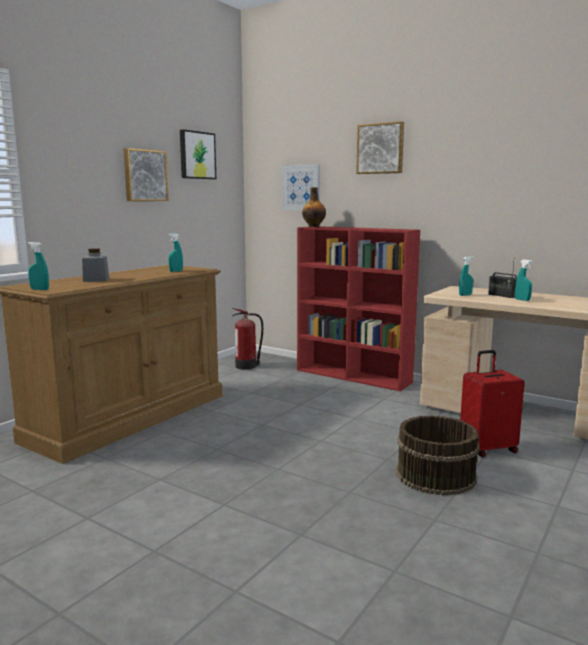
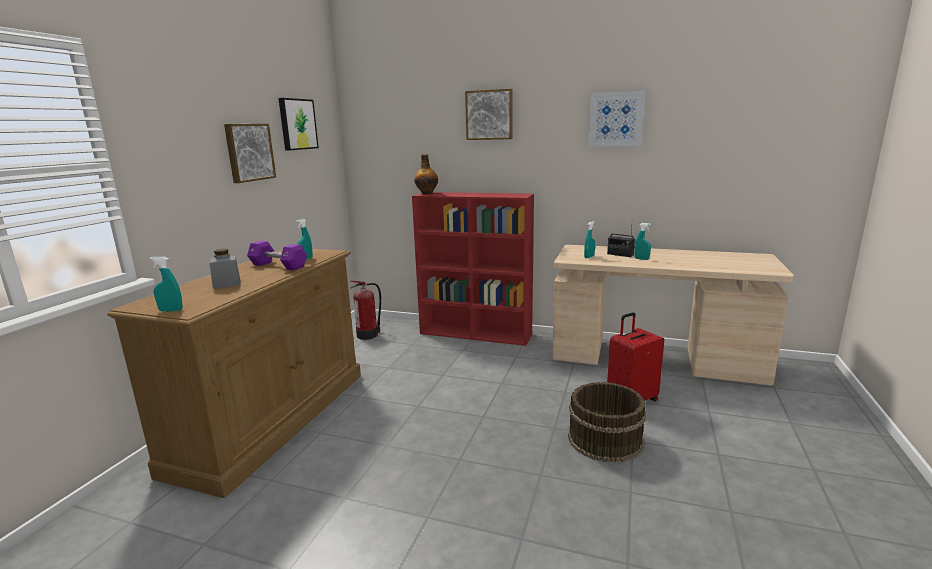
camera: 15 degrees left, 5 degrees up
(148, 273) = (278, 266): none -> purple dumbbell
(301, 187) = (407, 153): picture -> picture (616, 119)

